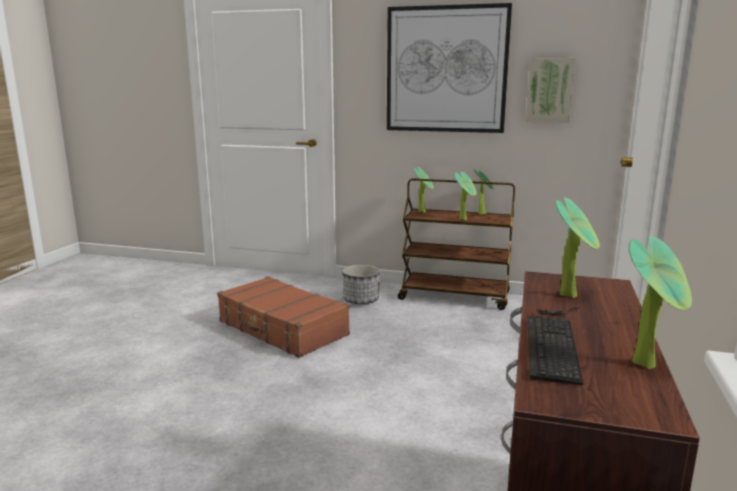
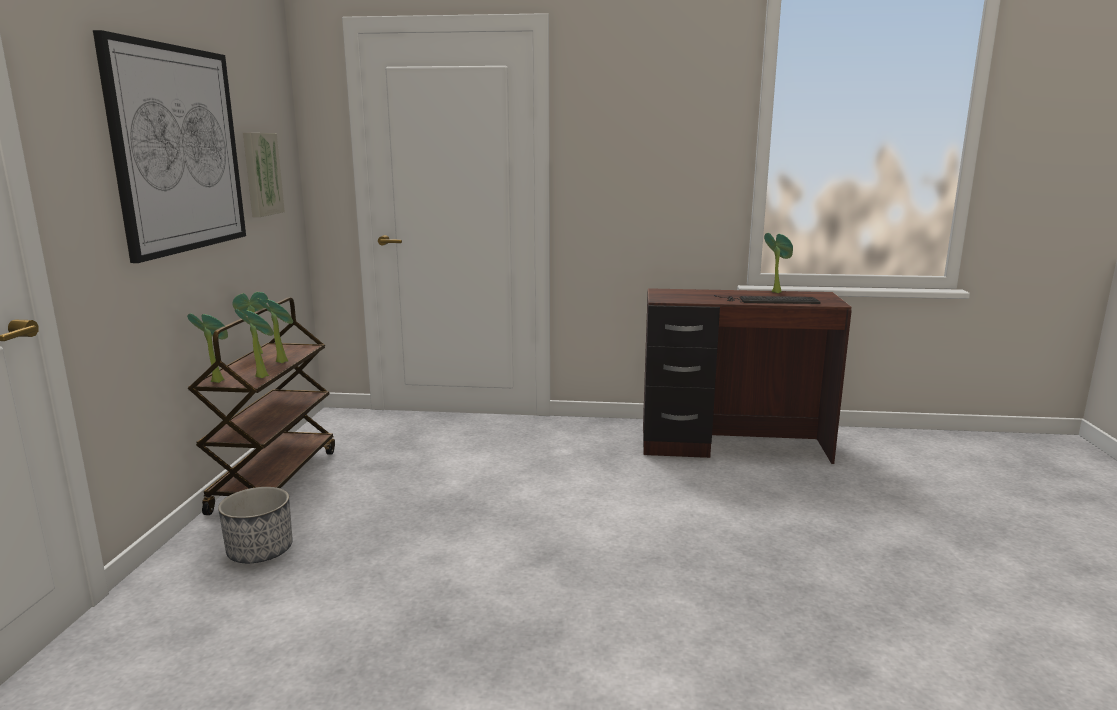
camera: 100 degrees left, 0 degrees up
(282, 329) = (376, 610): brown suitcase -> none
(571, 295) = (691, 296): potted plant -> potted plant (262, 376)

